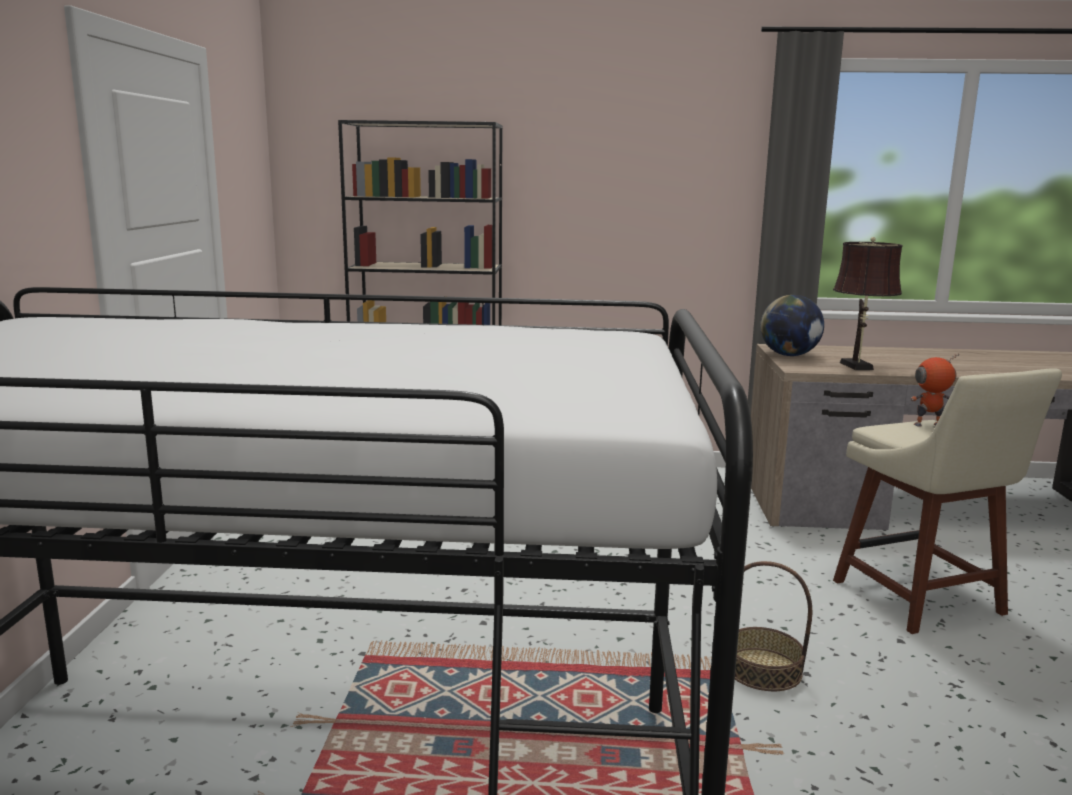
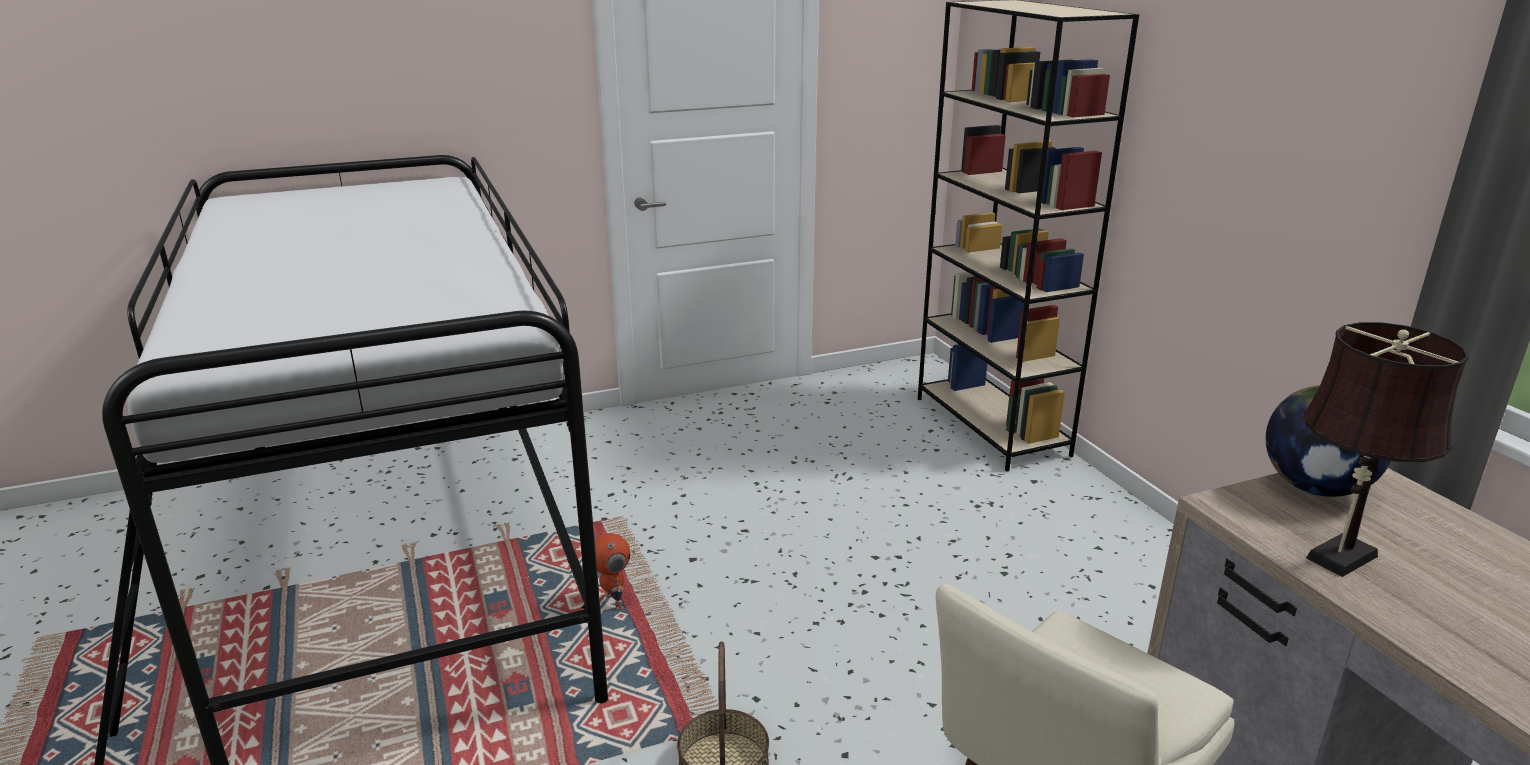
camera: 65 degrees right, 10 degrees up
(928, 425) = (1157, 683): toy robot -> toy robot (612, 603)

